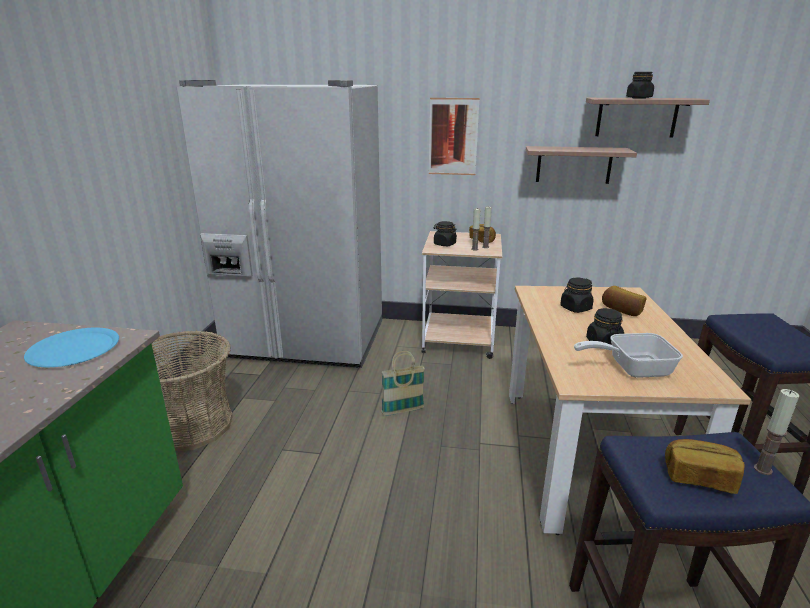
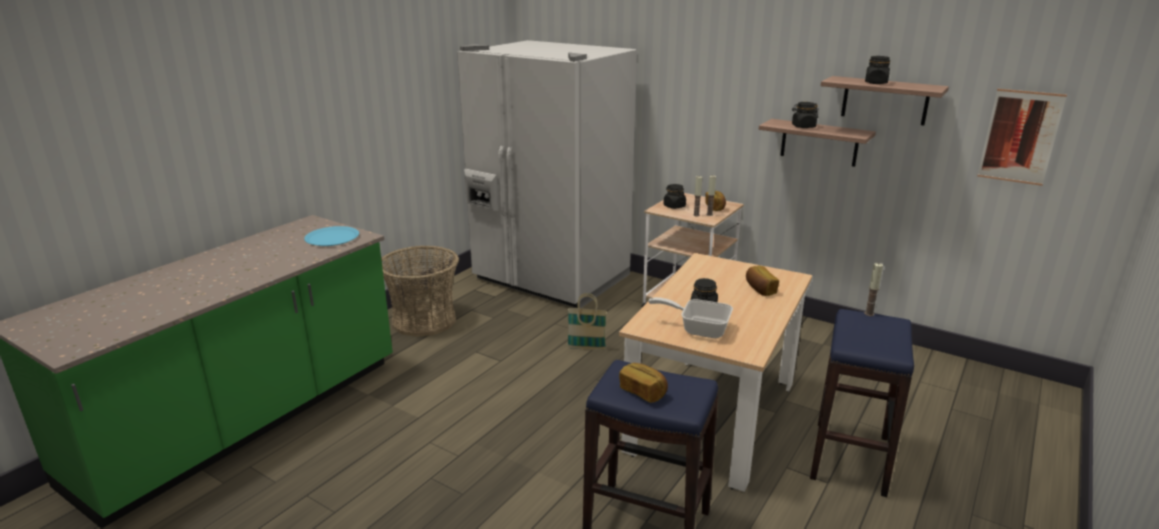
camera: 25 degrees right, 0 degrees up
(453, 137) = (703, 102): picture -> picture (1020, 137)
(575, 308) = (720, 280): black jar -> black jar (803, 126)
(762, 469) = (693, 399): candle -> candle (869, 313)

